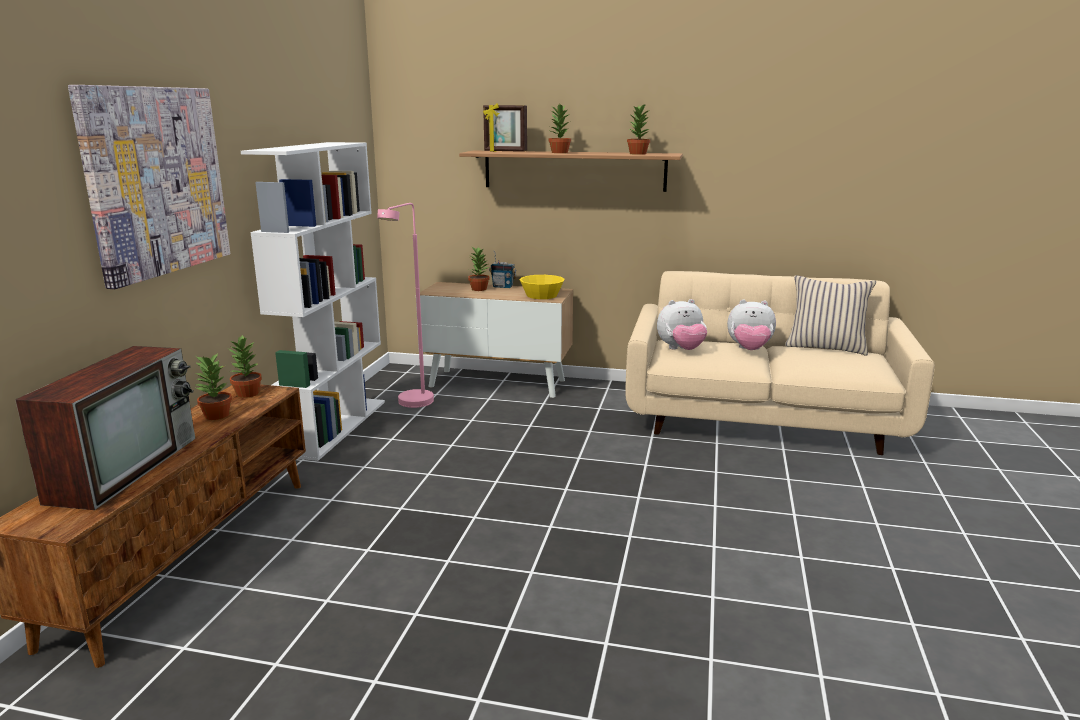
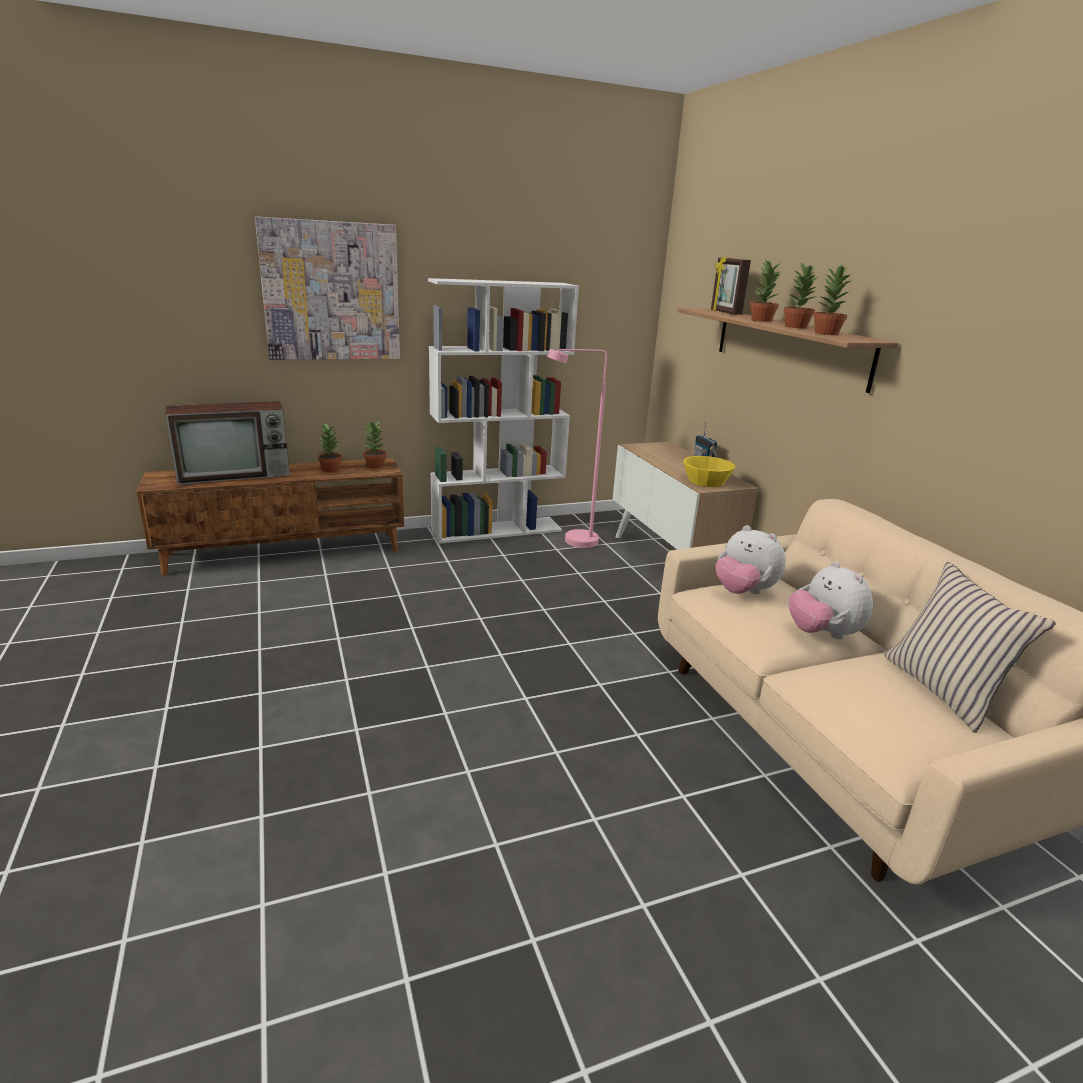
camera: 55 degrees right, 5 degrees up
(478, 289) = (677, 457): potted plant -> potted plant (796, 327)

